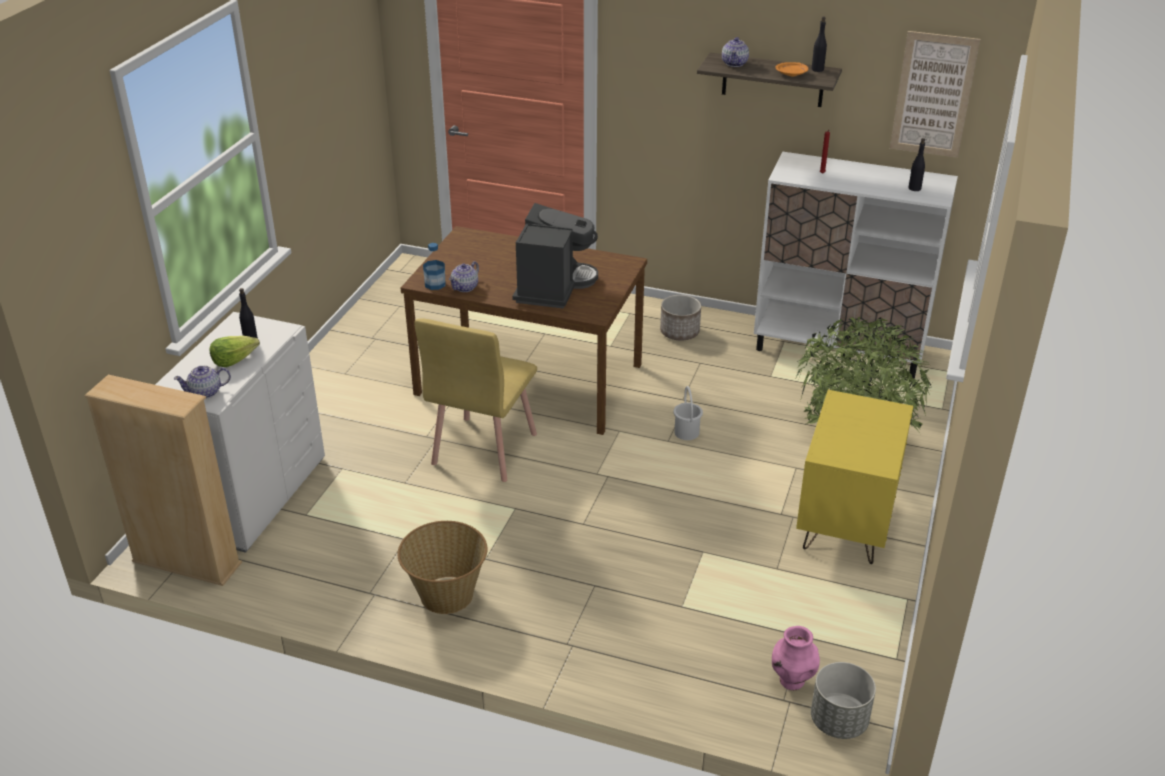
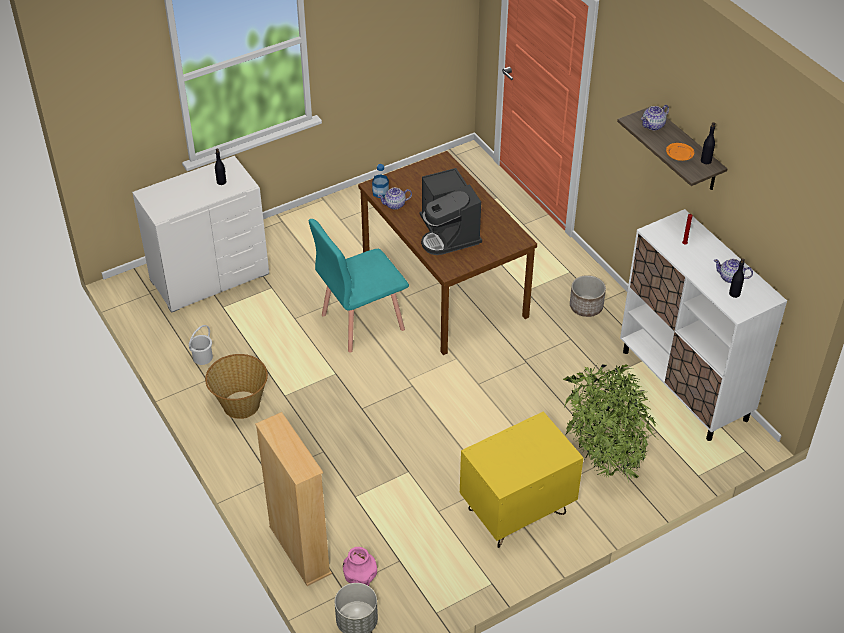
camera: 40 degrees right, 10 degrees up
(186, 563) = (138, 301): beige bookcase -> beige bookcase (299, 550)
(206, 392) = (163, 207): teapot -> teapot (731, 278)
(234, 360) = (199, 192): lettuce -> none
(483, 449) = (361, 322): yellow chair -> turquoise chair
(553, 286) = (448, 233): coffee machine -> coffee machine turned 105 degrees clockwise
(687, 432) = (497, 385): white bucket -> white bucket (203, 357)
(933, 95) = (780, 226): picture -> none

